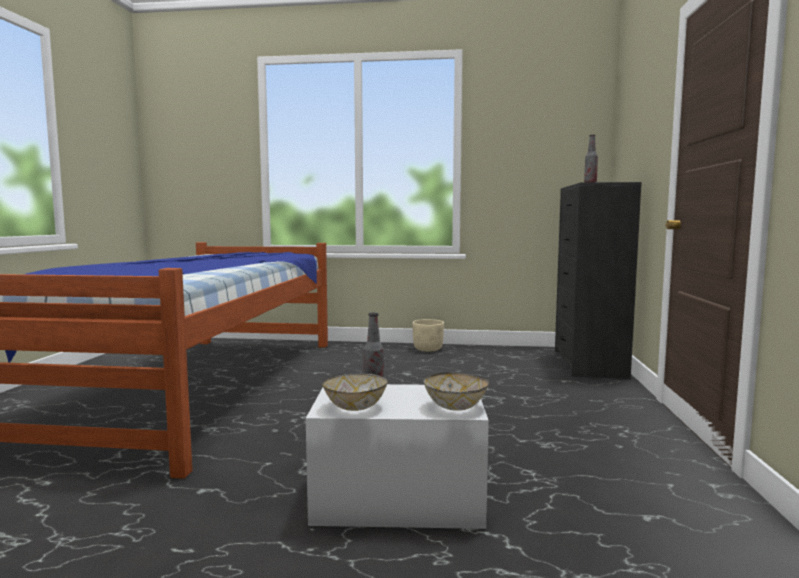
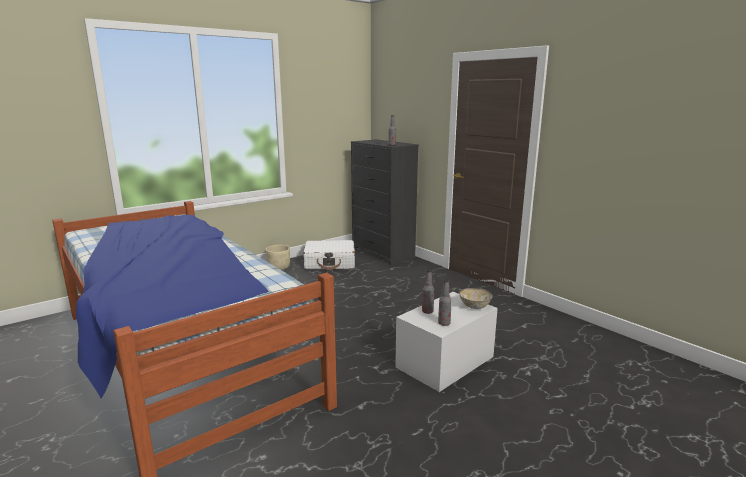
camera: 45 degrees left, 10 degrees up
(354, 407) = (444, 323): bowl -> bottle
(494, 357) = (330, 263): none -> white suitcase

